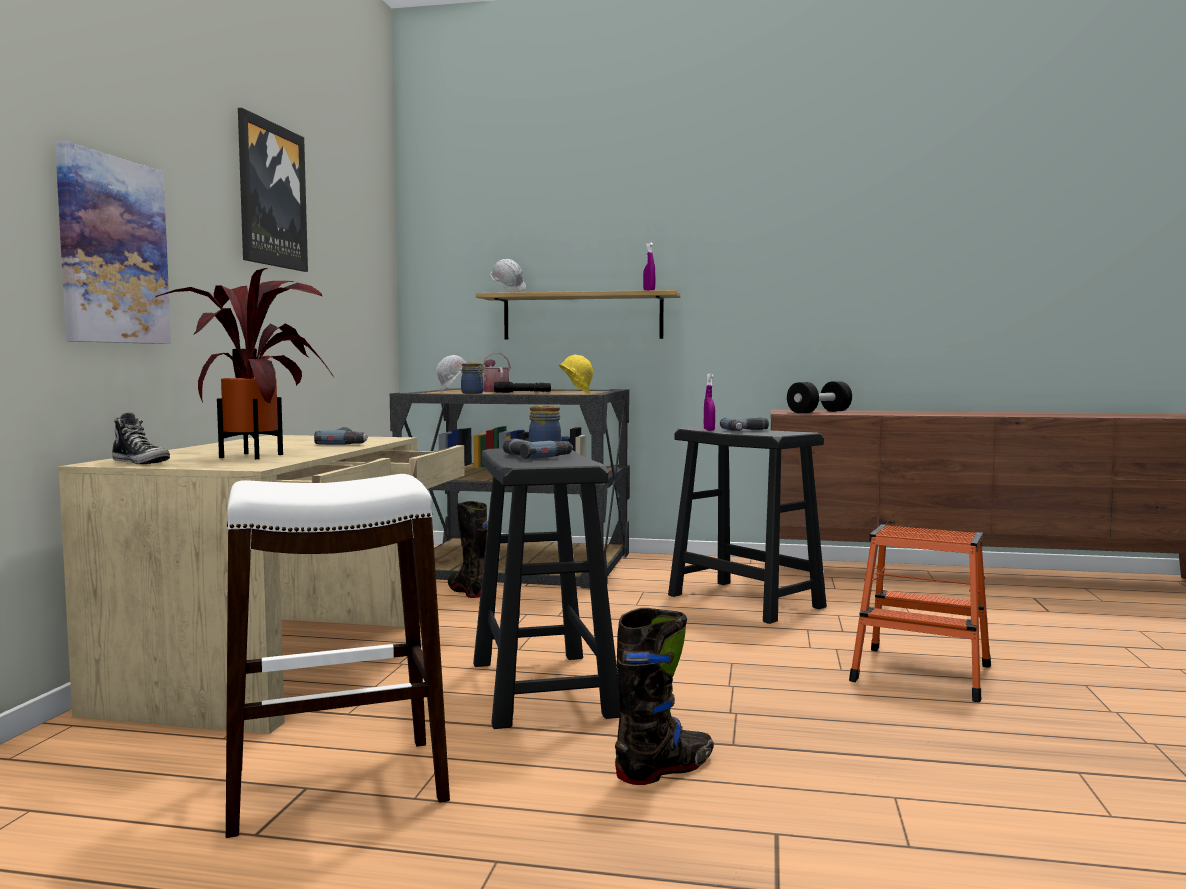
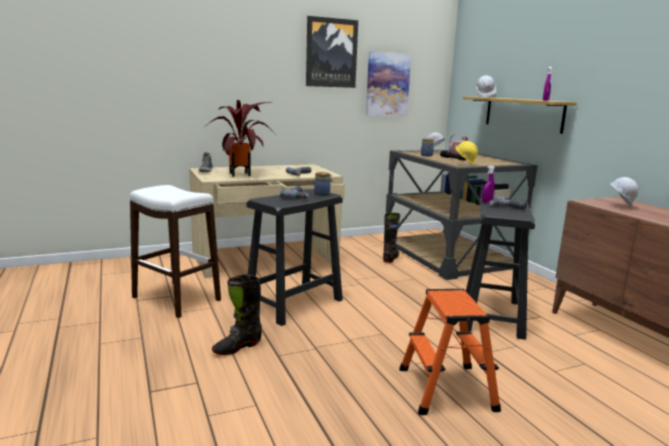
camera: 55 degrees right, 10 degrees up
(112, 251) = (225, 89): picture -> picture (387, 84)
(665, 769) = (237, 347): black boot -> black boot turned 120 degrees clockwise
(819, 412) = (619, 206): black dumbbell -> white hard hat

